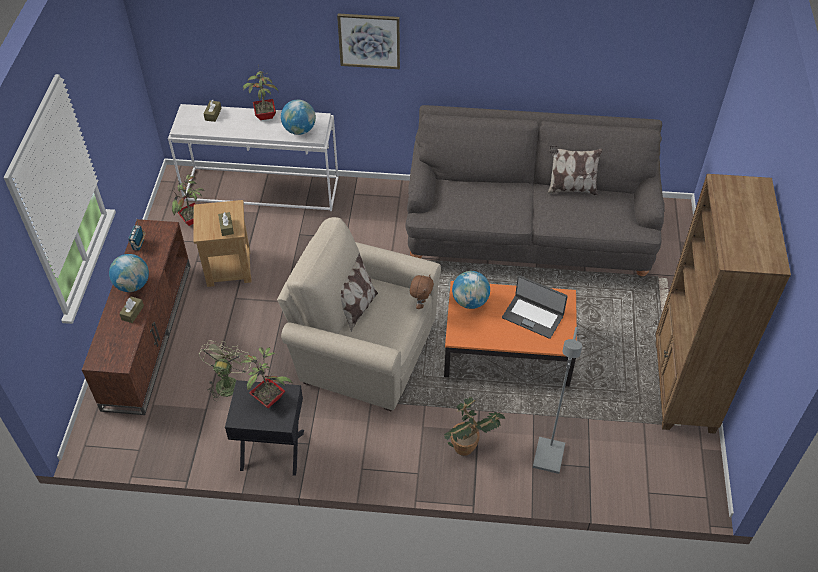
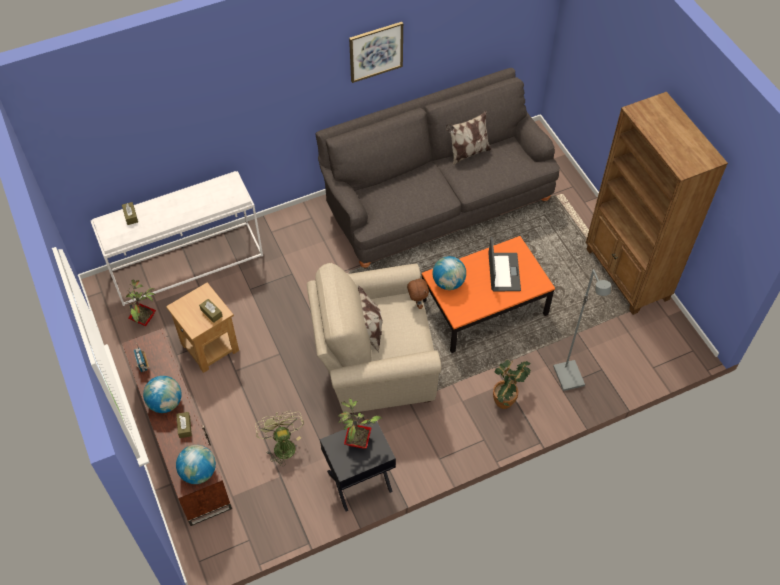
camera: 30 degrees left, 5 degrees up
(264, 115) = (178, 198): potted plant -> none
(299, 130) = (220, 198): globe -> globe (199, 472)
(369, 40) = (262, 95): picture -> picture (376, 51)
(533, 316) = (503, 272): laptop -> laptop turned 90 degrees counterclockwise

